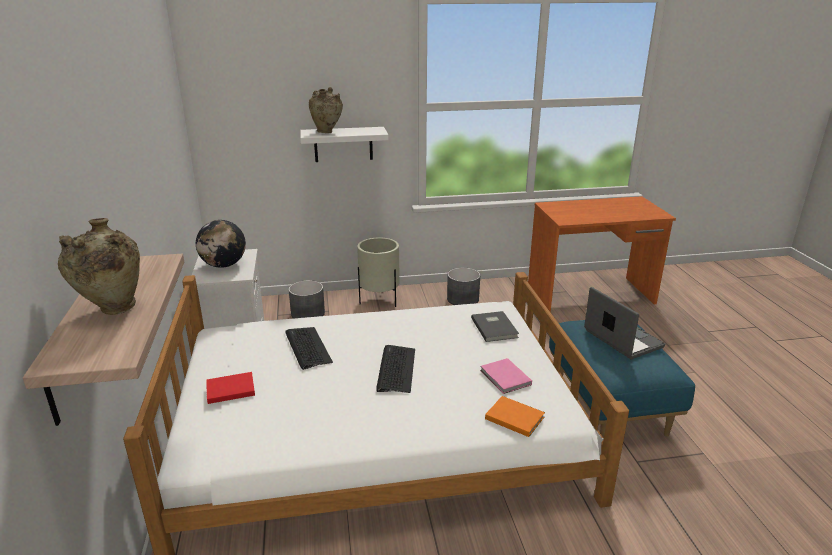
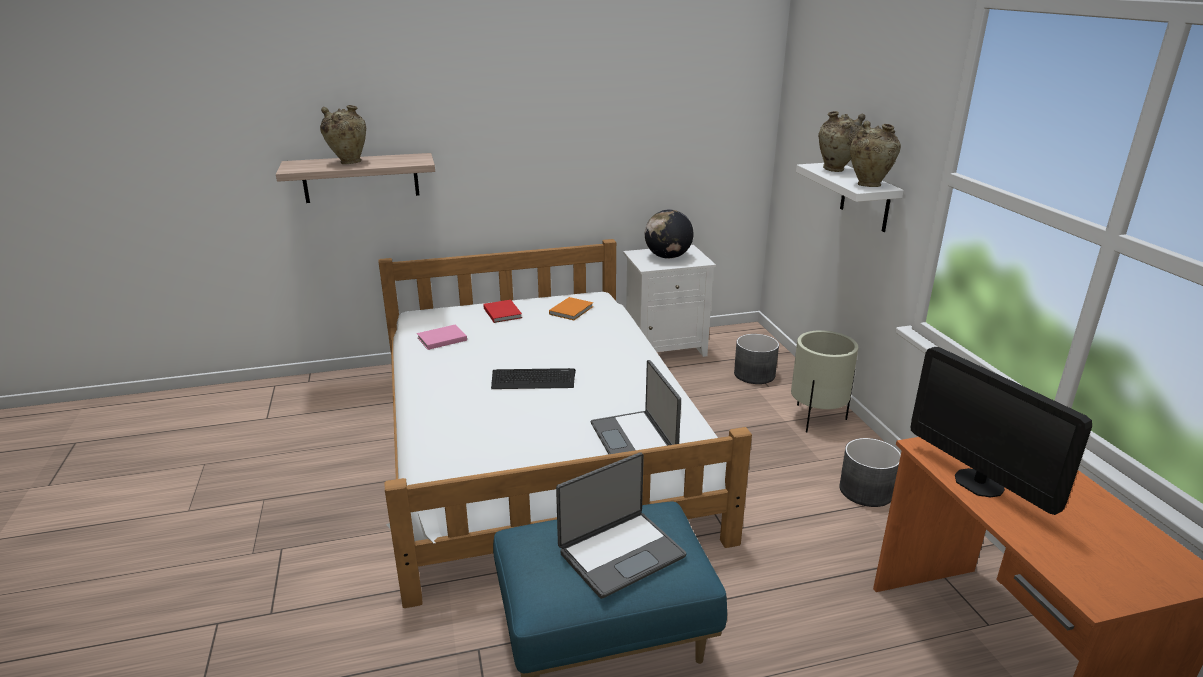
camera: 85 degrees right, 0 degrees up
(307, 348) = (570, 334): keyboard -> none
(370, 130) = (868, 185): none -> beige vase
(495, 327) = (635, 440): grey book -> laptop
(505, 378) = (515, 445): pink book -> pink book (440, 339)
(513, 417) = (443, 449): orange book -> orange book (572, 310)
(592, 217) = (979, 483): none -> monitor

